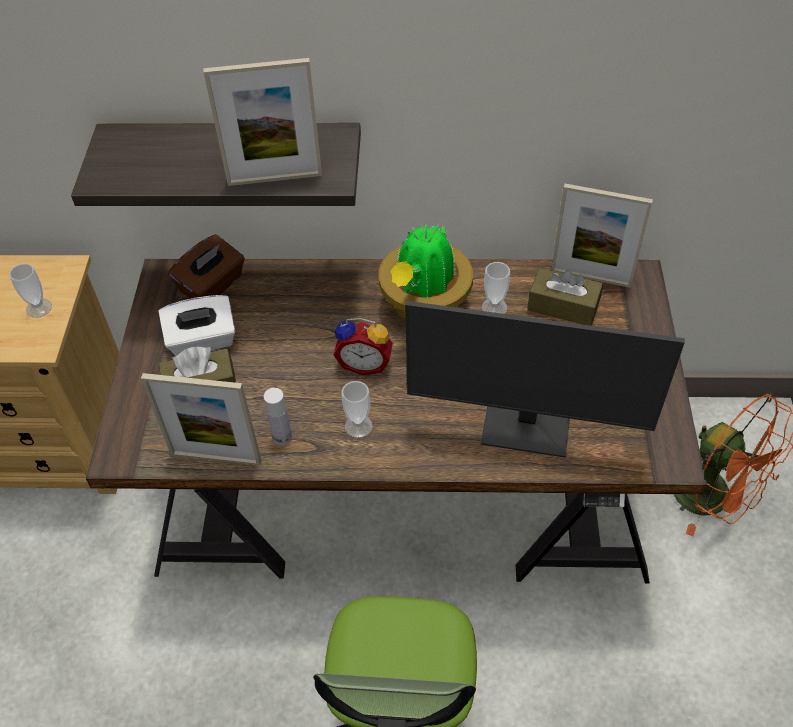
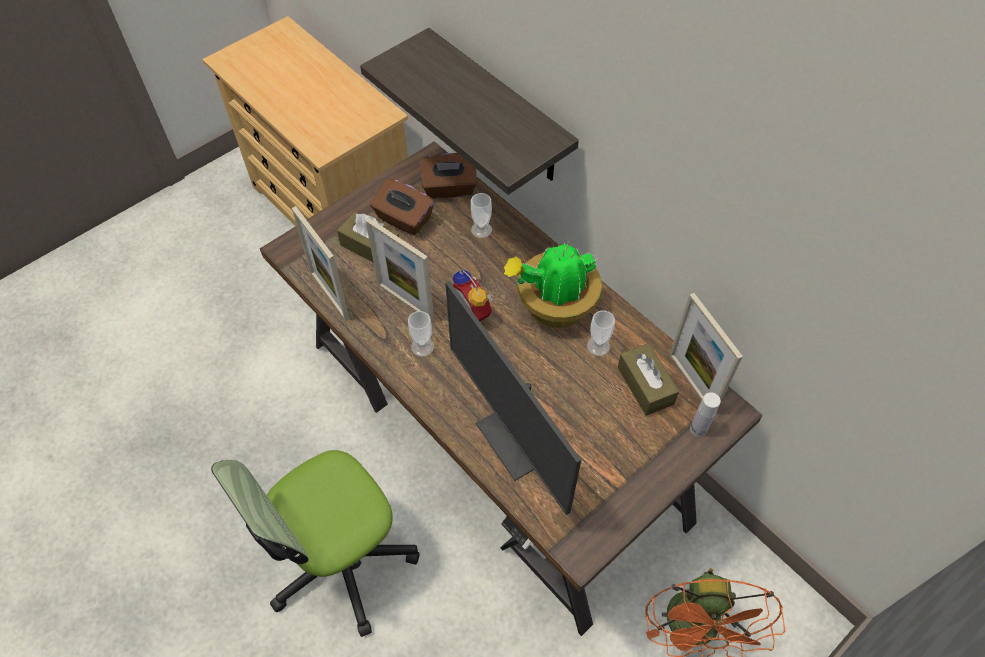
camera: 45 degrees right, 5 degrees up
(39, 308) = (346, 128): cup -> cup (481, 230)
(202, 341) = (403, 219): white tissue box -> brown tissue box
(275, 178) = (477, 139): picture frame -> picture frame (405, 301)
(282, 437) = (375, 315): white bottle -> white bottle (698, 429)

